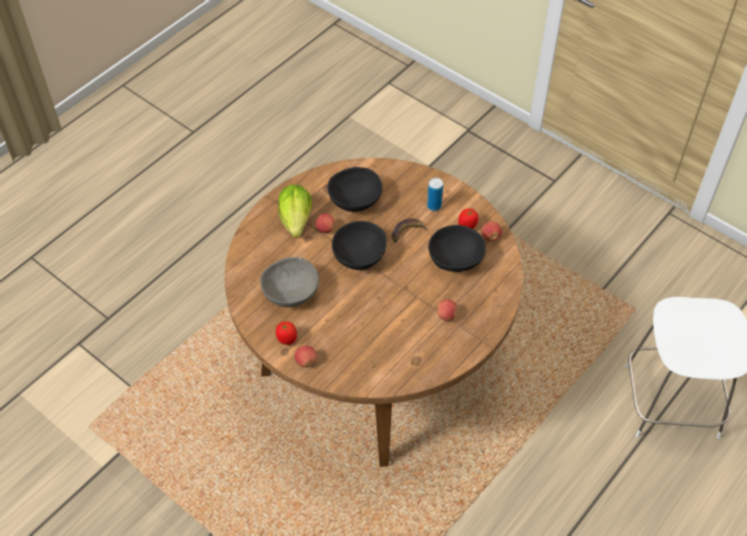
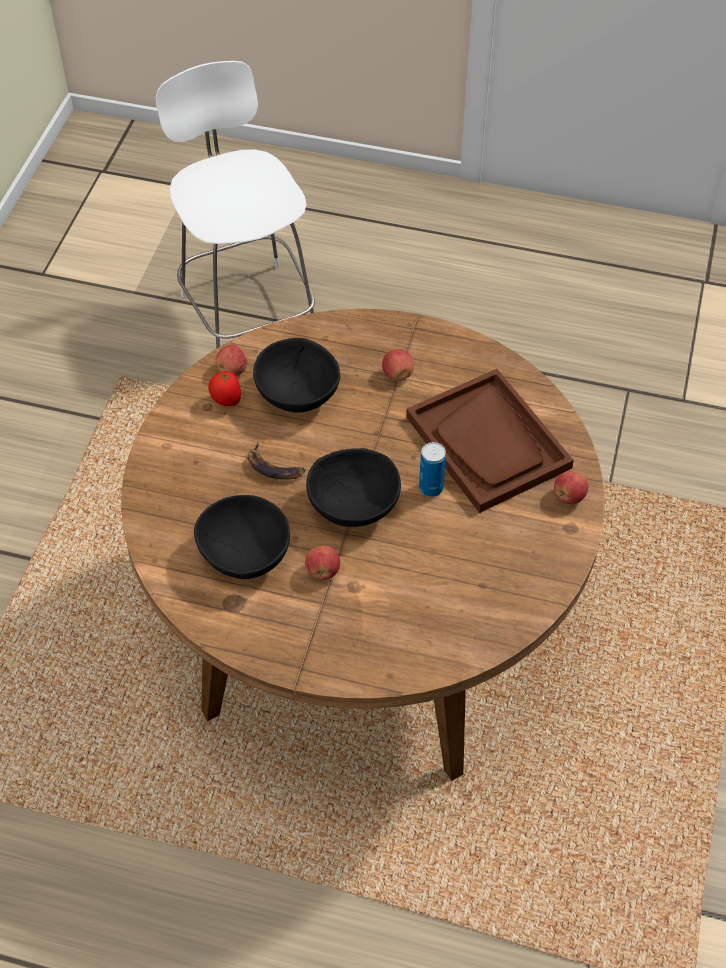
camera: 115 degrees left, 0 degrees up
(286, 339) = (550, 534): tomato -> none
(290, 294) = (471, 564): grey bowl -> none
(296, 220) = (326, 619): lettuce -> none
(368, 339) = (488, 442): none -> brown tray
(434, 206) = (205, 452): can -> can (431, 488)

